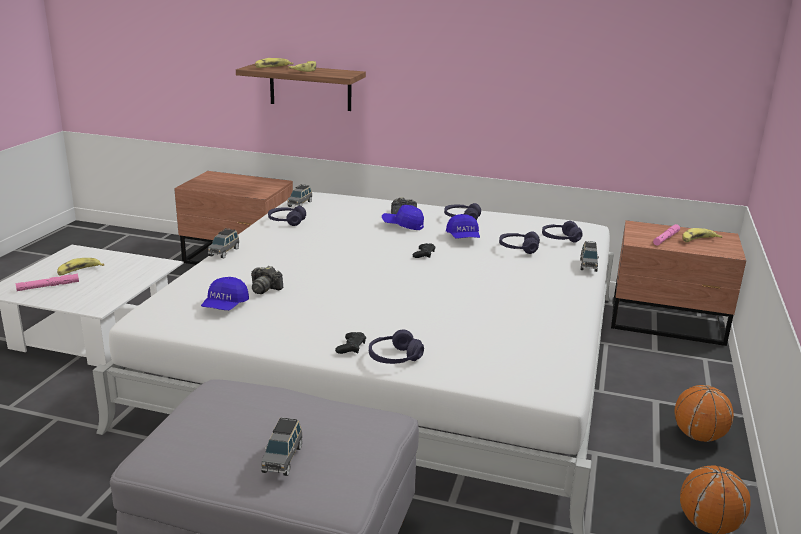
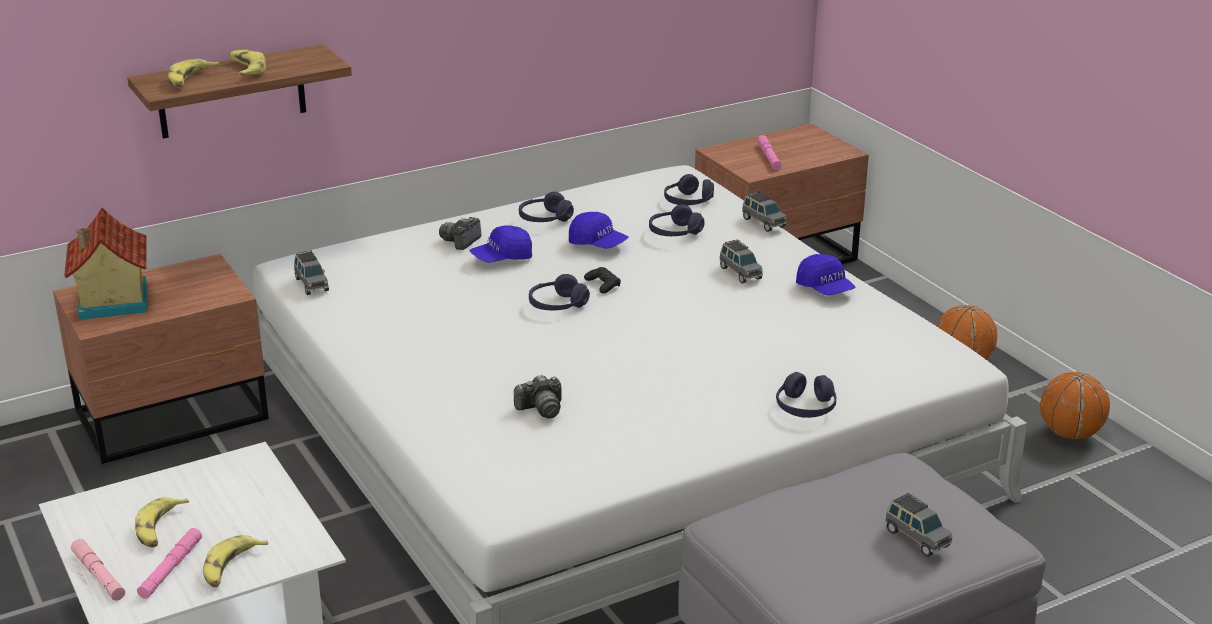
camera: 45 degrees left, 5 degrees up
(26, 275) = (99, 575): none -> pink flashlight
(215, 180) = (111, 301): none -> toy house
(224, 252) = (383, 392): grey toy car -> grey toy car (740, 273)
(225, 306) = (547, 450): blue cap -> blue cap (825, 289)
(286, 221) = (355, 316): purple headphones -> purple headphones (557, 305)
(351, 347) = (752, 420): black game controller -> none
(698, 240) = (797, 148): banana -> banana (231, 568)

